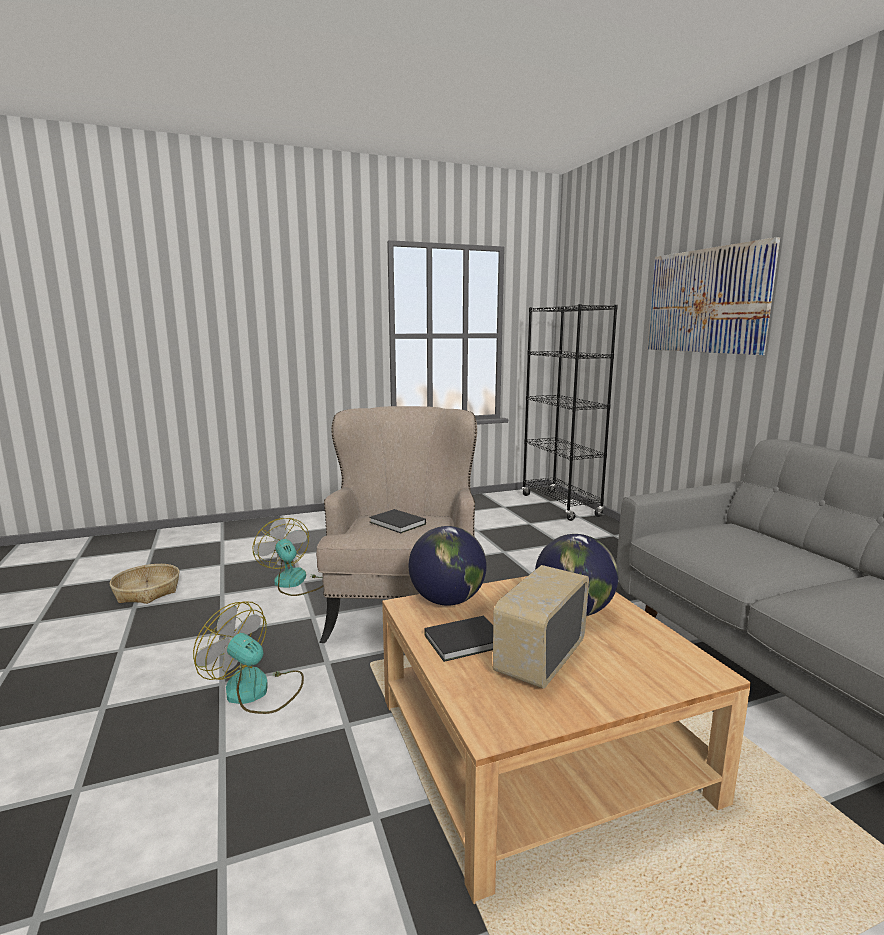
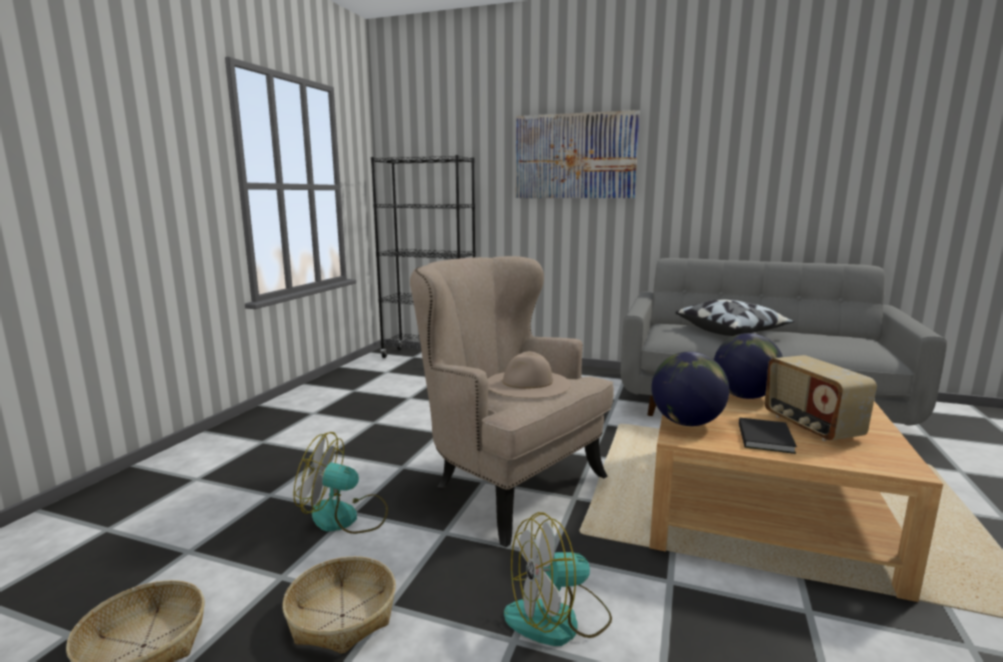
camera: 50 degrees left, 0 degrees up
(202, 624) = (342, 616): none -> basket
(397, 524) = (527, 384): black book -> beige hat
(776, 555) = (731, 331): none -> pillow

